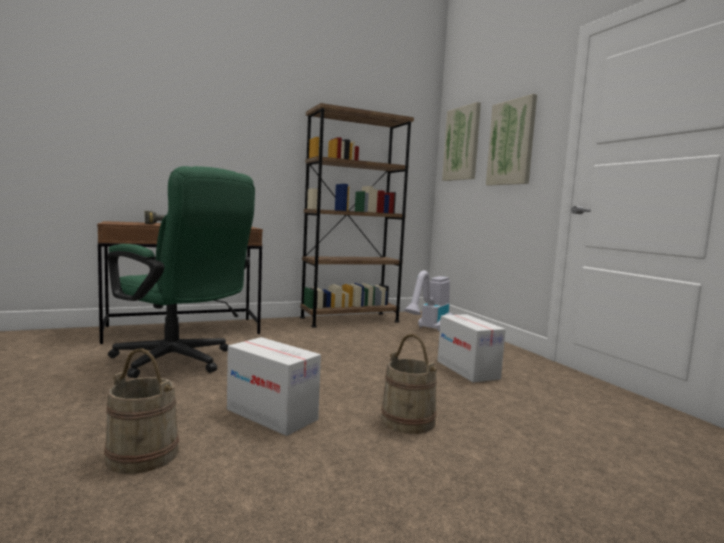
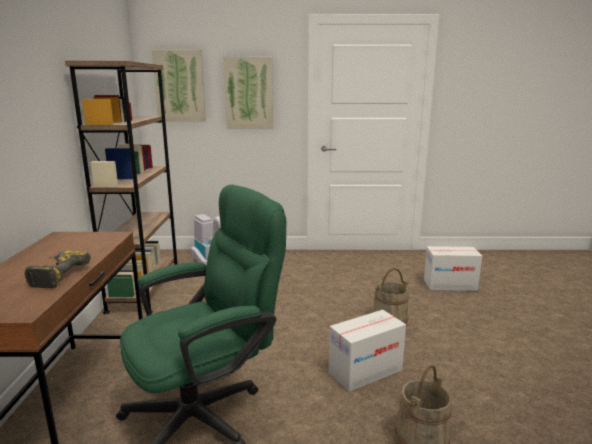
camera: 65 degrees left, 10 degrees up
(467, 370) = (314, 279): cardboard box -> cardboard box (449, 285)

